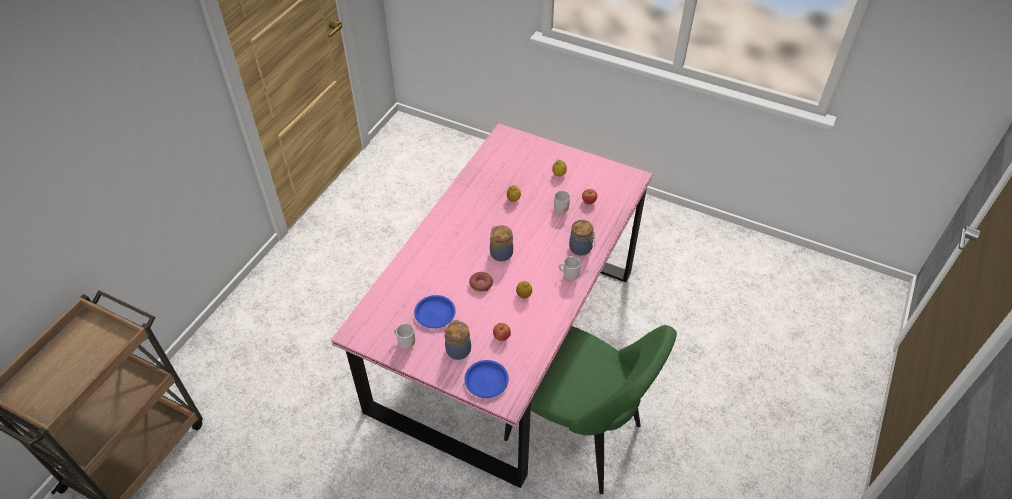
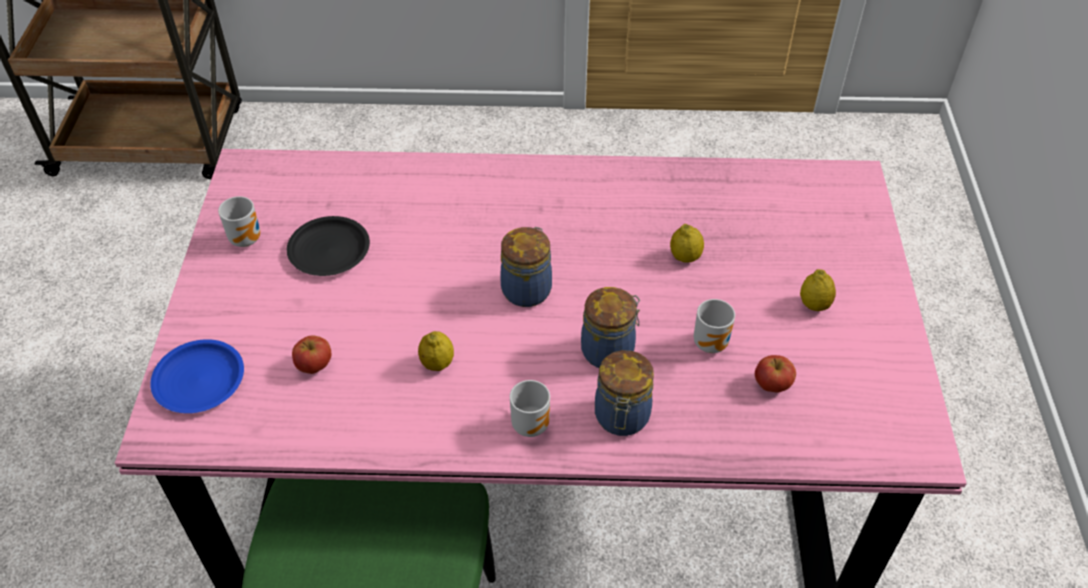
camera: 65 degrees right, 0 degrees up
(435, 313) = (330, 251): blue plate -> black plate
(458, 349) = (260, 312): jar -> jar (609, 350)
(481, 284) = (431, 288): donut -> none

